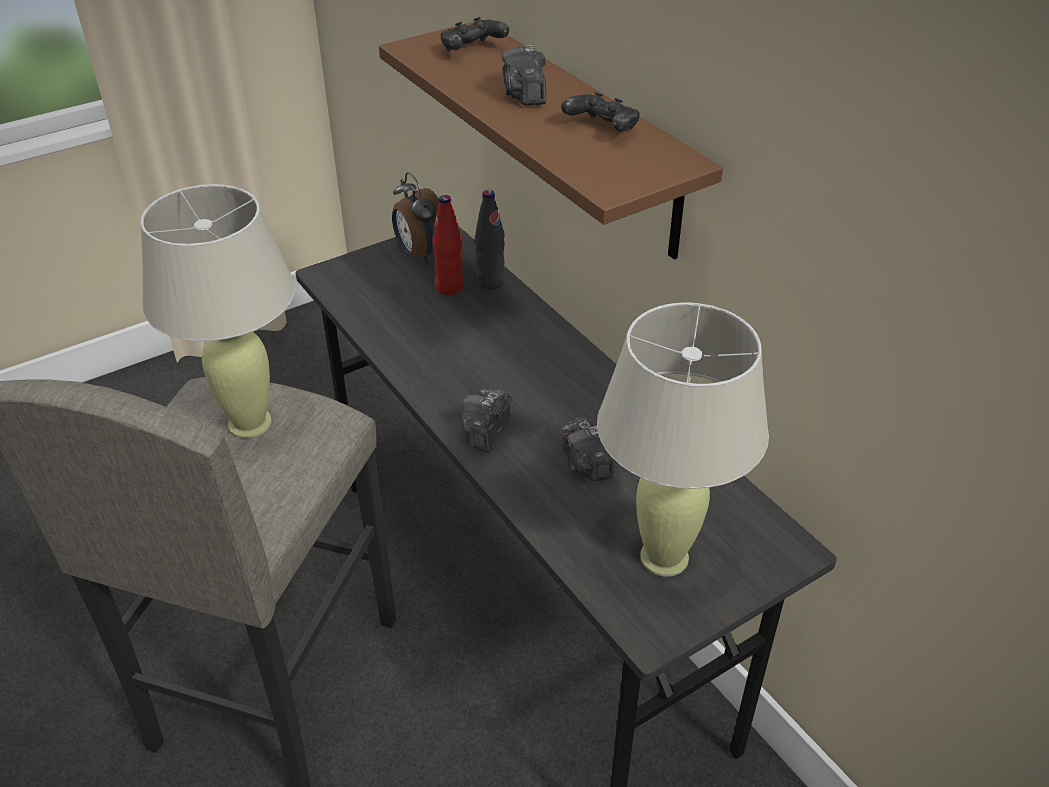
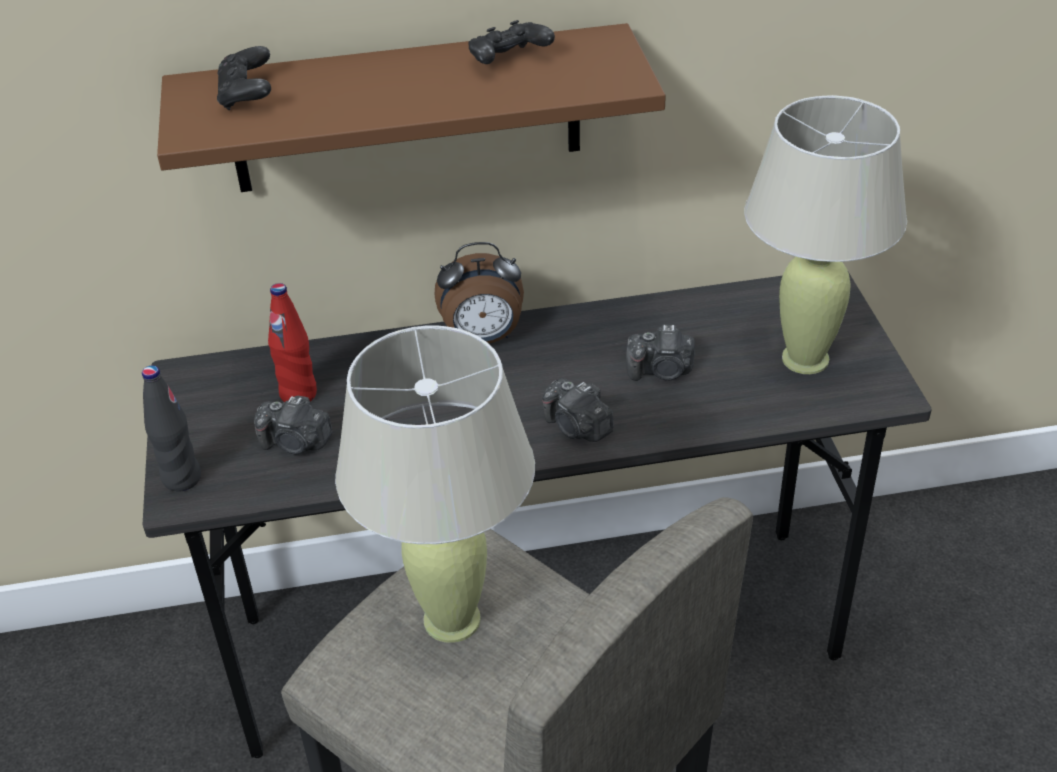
camera: 65 degrees left, 0 degrees up
(421, 255) = (211, 403): alarm clock -> alarm clock (483, 338)
(491, 282) = (315, 359): black bottle -> black bottle (181, 478)
(524, 95) = (393, 86): camera -> camera (296, 443)

